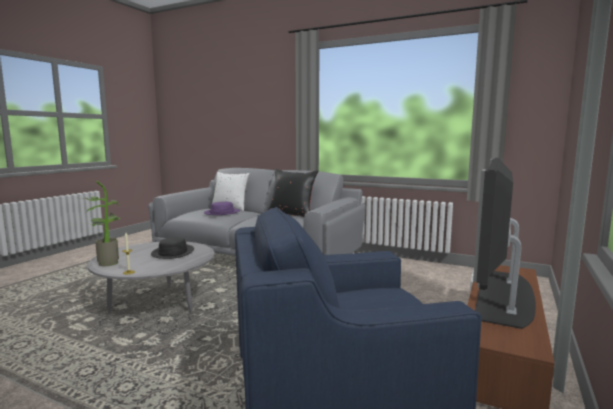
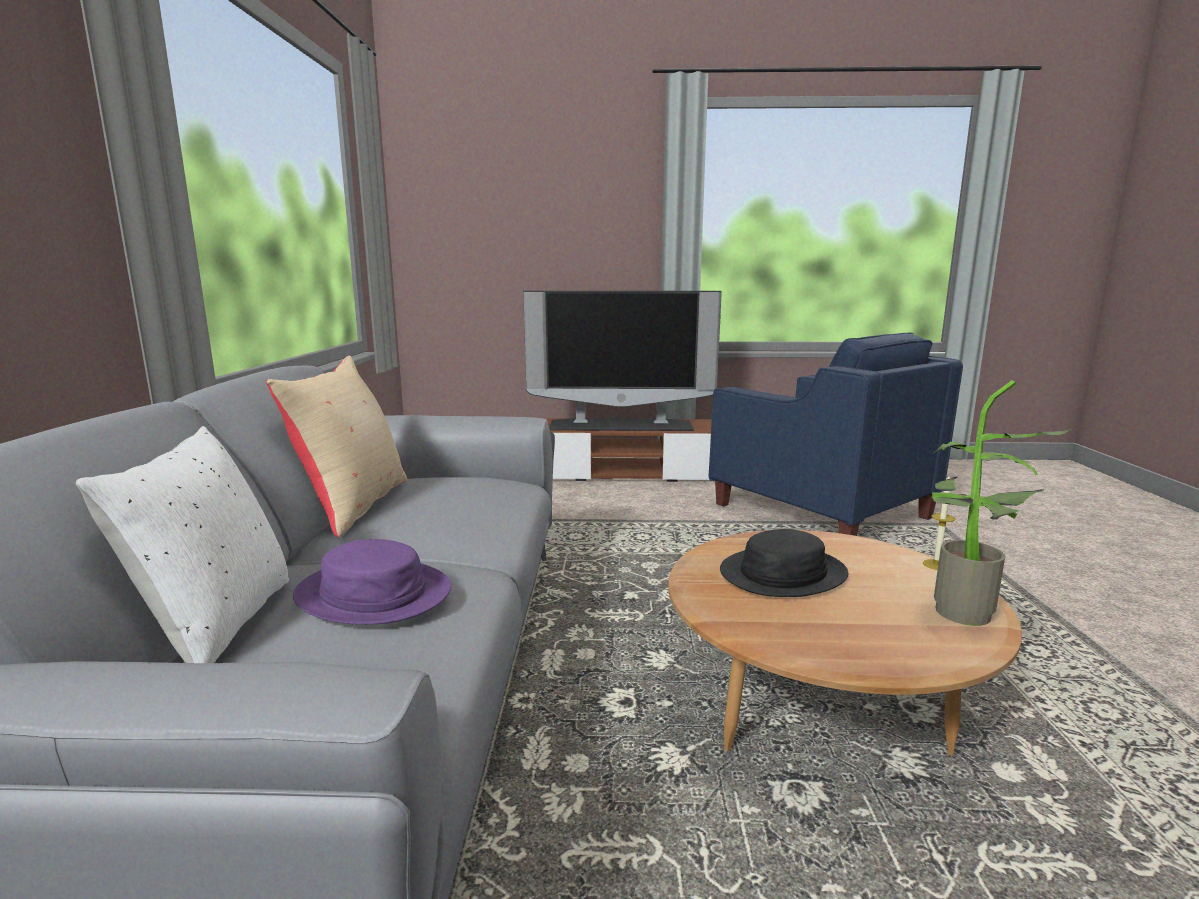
camera: 115 degrees left, 5 degrees up
(157, 304) = (819, 712): grey coffee table -> brown coffee table
(291, 214) = (353, 505): black pillow -> beige pillow

